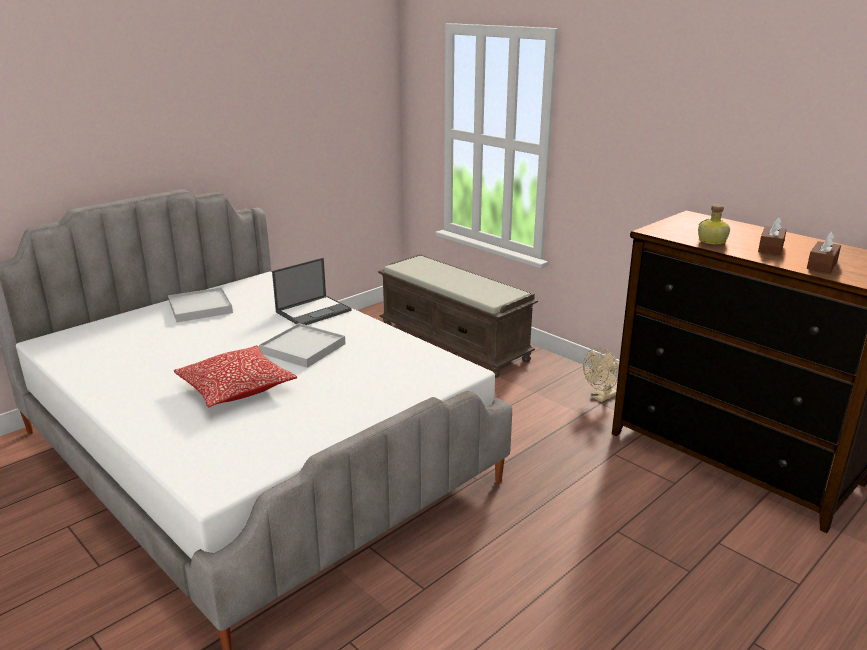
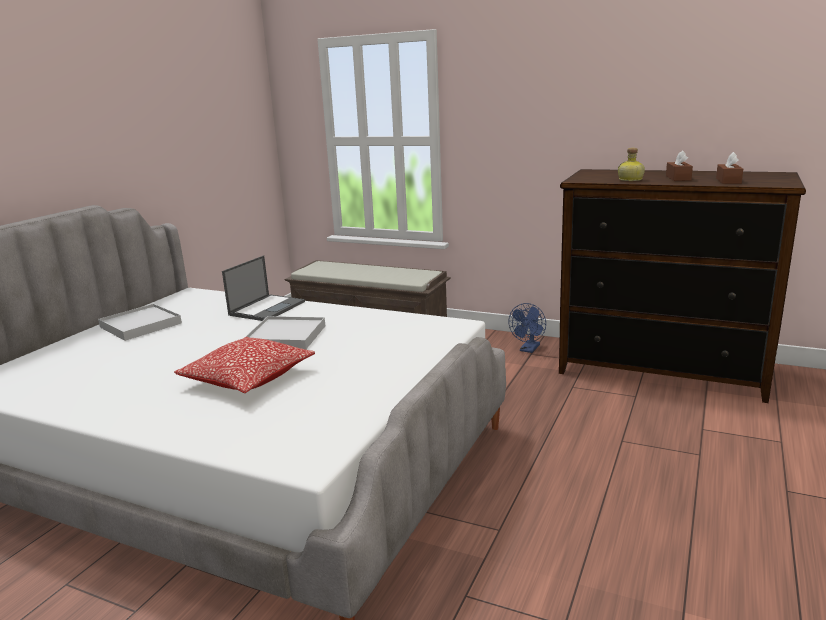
camera: 20 degrees left, 5 degrees down
(601, 397) = (528, 349): beige fan -> blue fan

